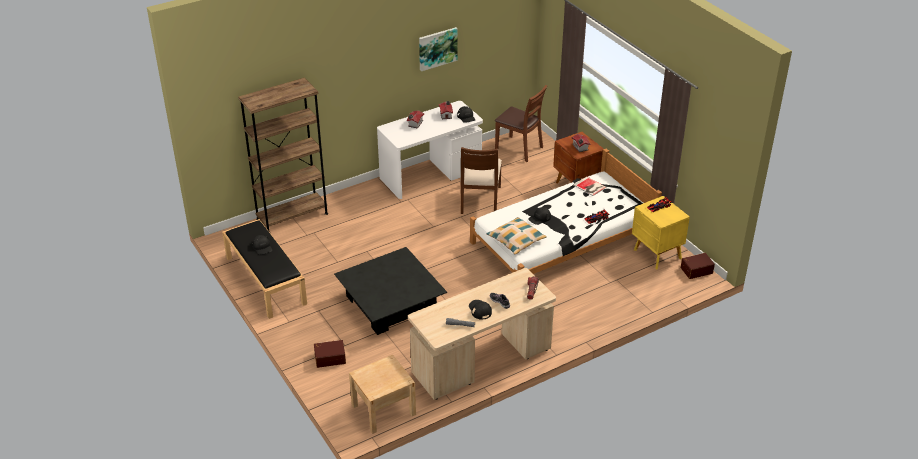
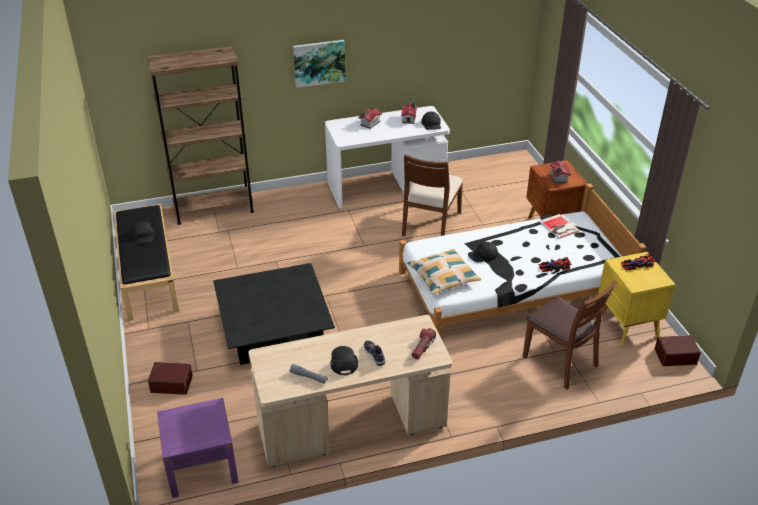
camera: 15 degrees right, 0 degrees up
(383, 410) = (201, 466): beige nightstand -> purple nightstand
(437, 48) = (406, 37): picture -> picture (319, 63)
(519, 149) = (498, 174): brown chair -> brown chair (560, 362)

